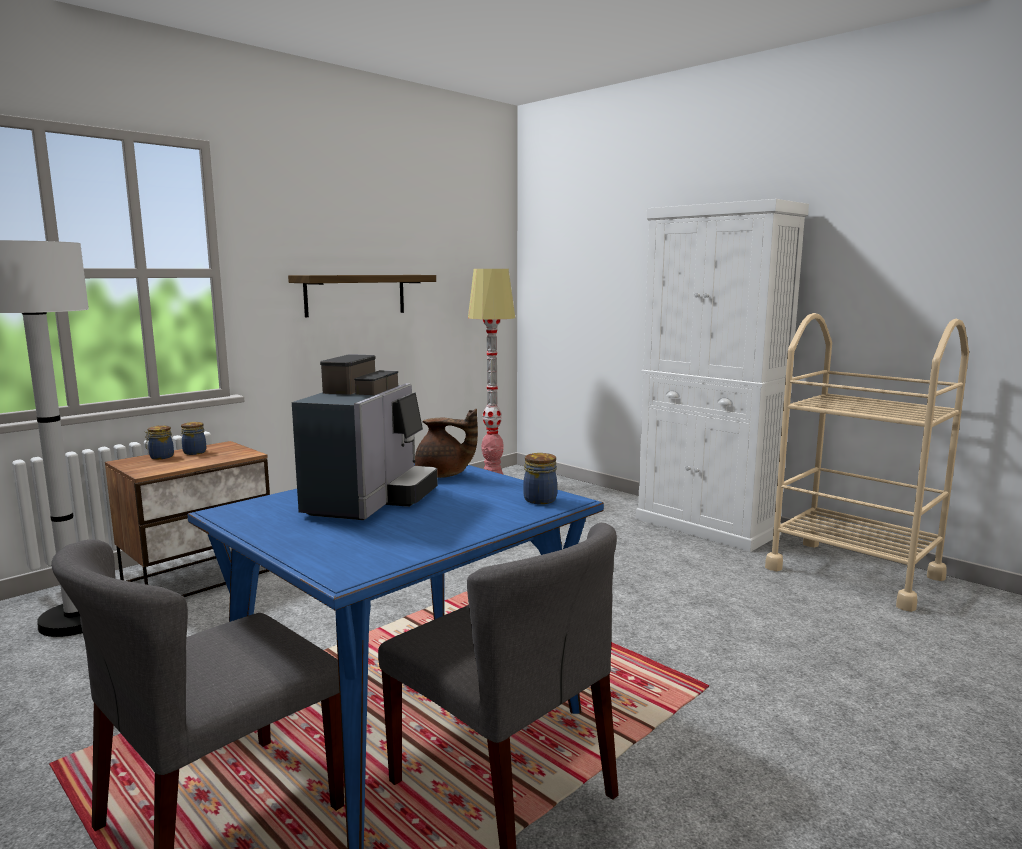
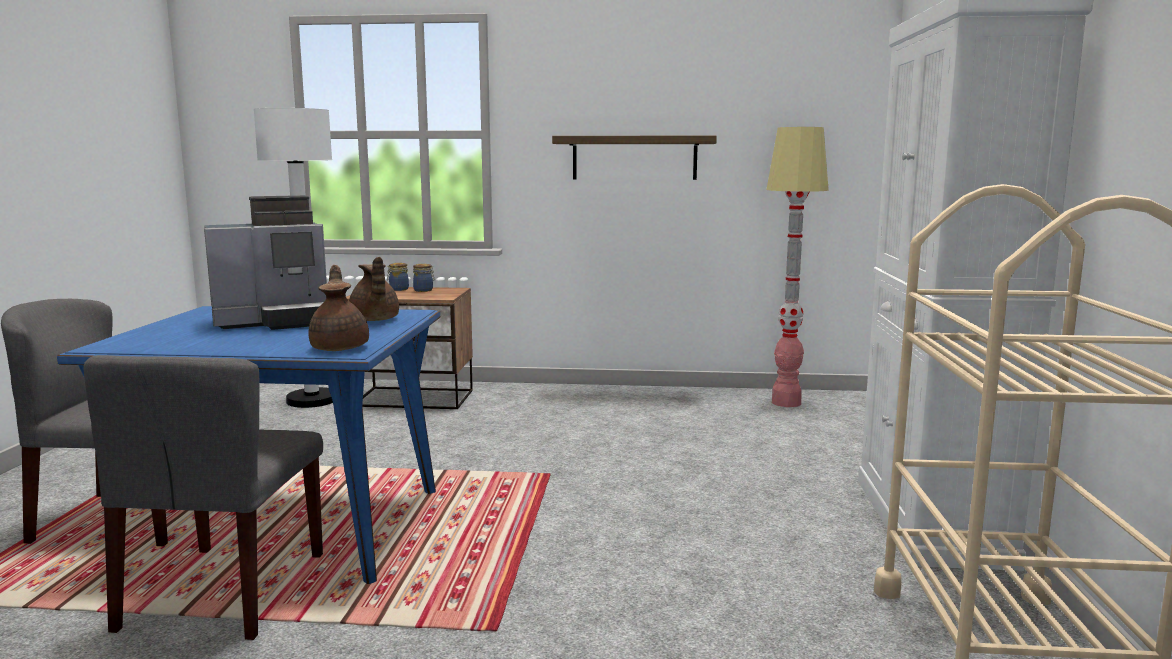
camera: 50 degrees right, 0 degrees up
(541, 499) = (341, 347): jar -> brown teapot

